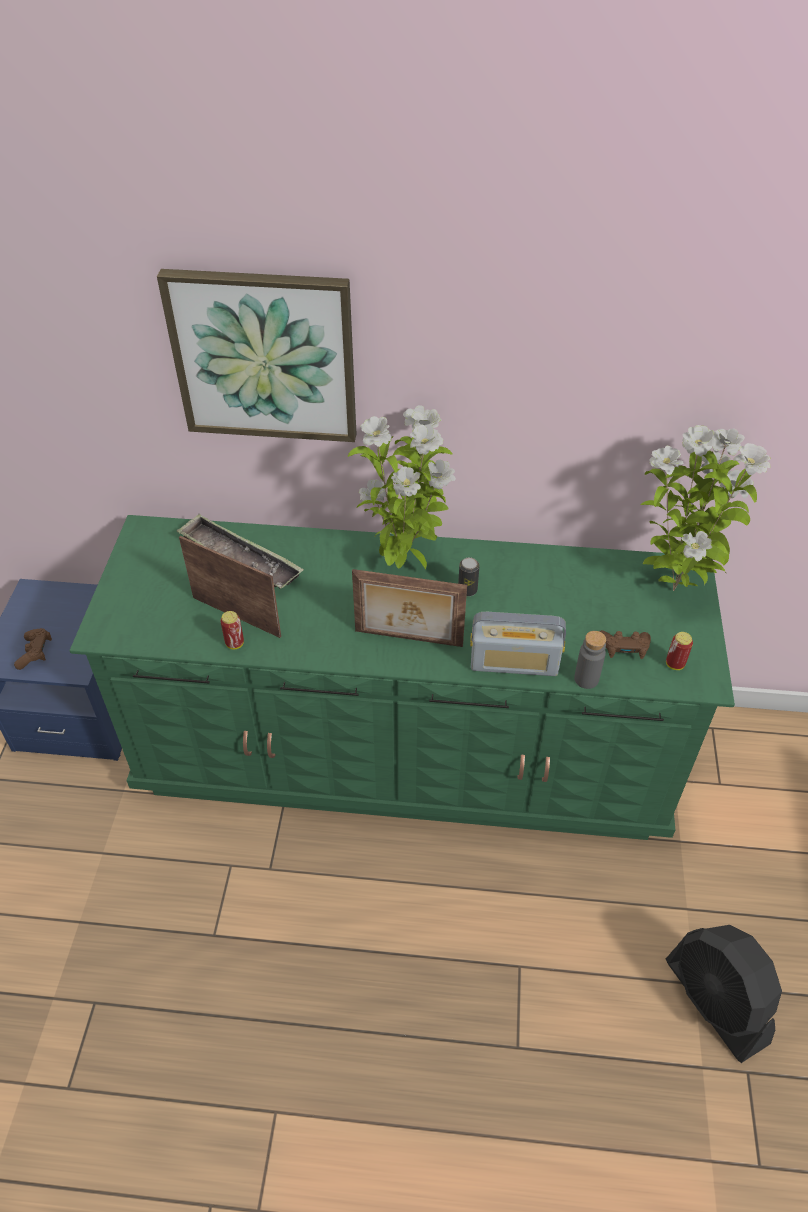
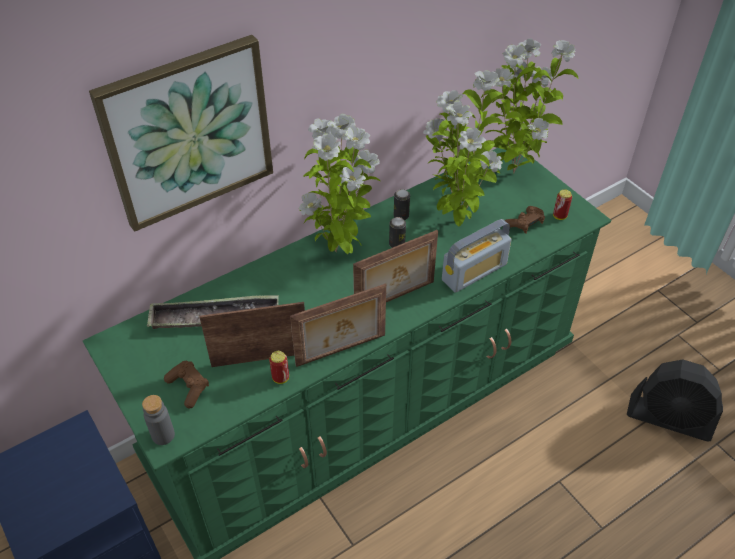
camera: 40 degrees left, 0 degrees up
(35, 653) = (61, 511): brown game controller -> brown game controller (189, 387)
(308, 655) = (341, 351): none -> picture frame
(502, 566) = (401, 216): none -> can
(556, 601) = (457, 219): none -> potted plant
(586, 679) = (524, 255): grey bottle -> grey bottle (163, 435)

